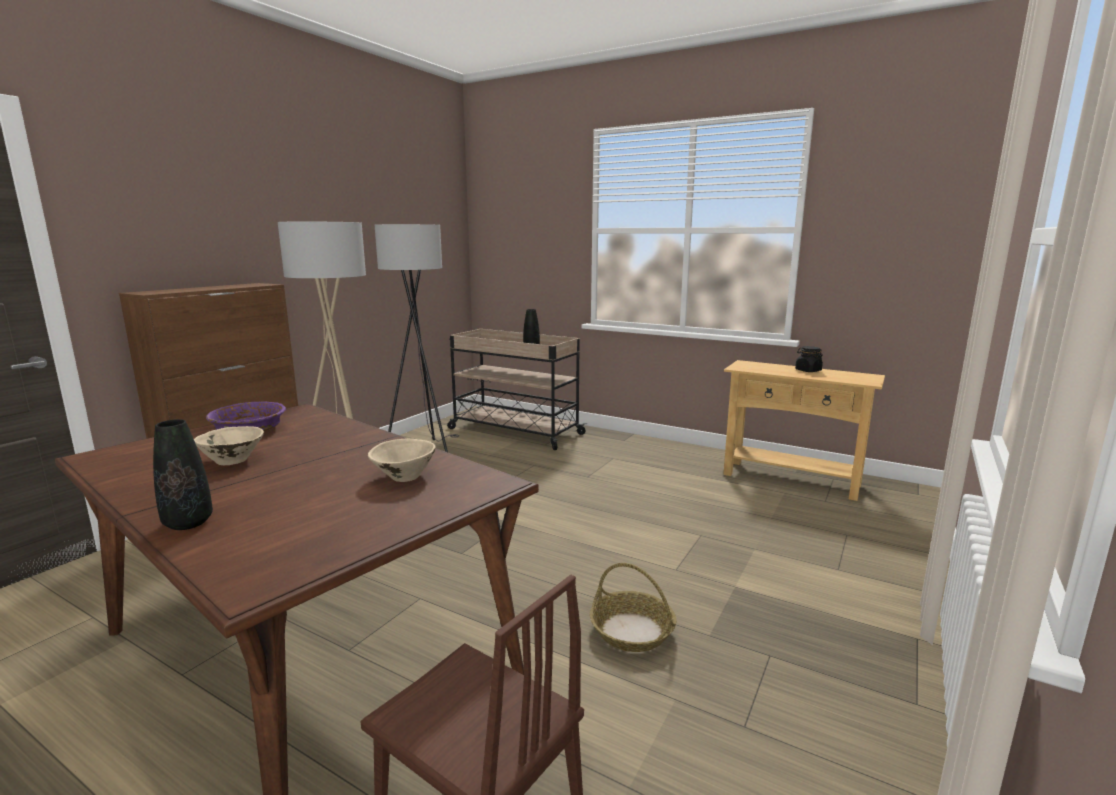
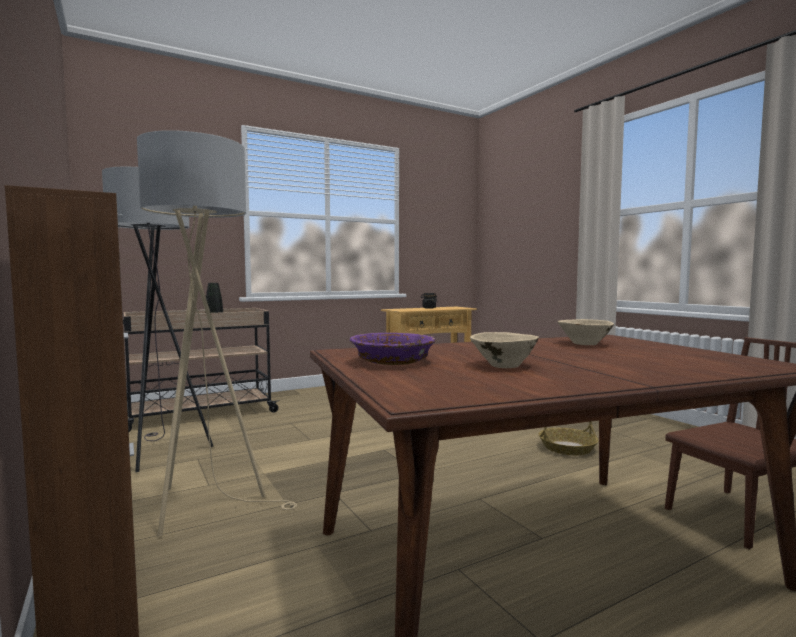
camera: 60 degrees left, 10 degrees down
(188, 523) = (674, 373): black vase -> none

